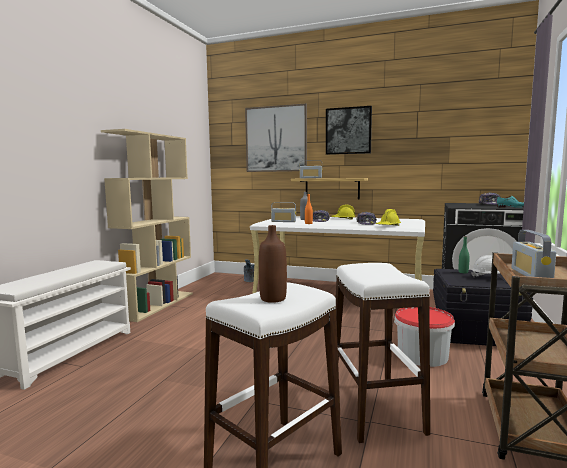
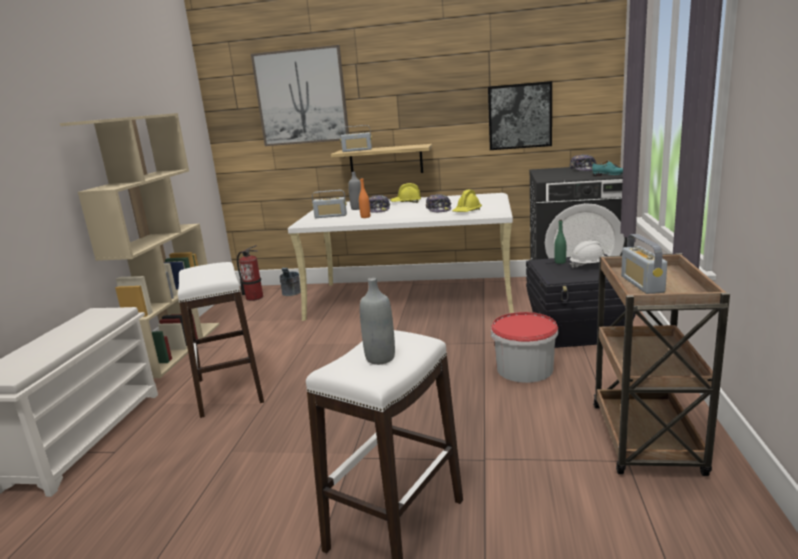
camera: 10 degrees left, 10 degrees up
(223, 280) = (254, 297): none -> fire extinguisher
(273, 299) = (380, 358): brown bottle -> grey bottle
(348, 131) = (400, 81): picture -> picture (519, 116)
(376, 410) = (487, 444): white stool -> white stool (230, 391)

